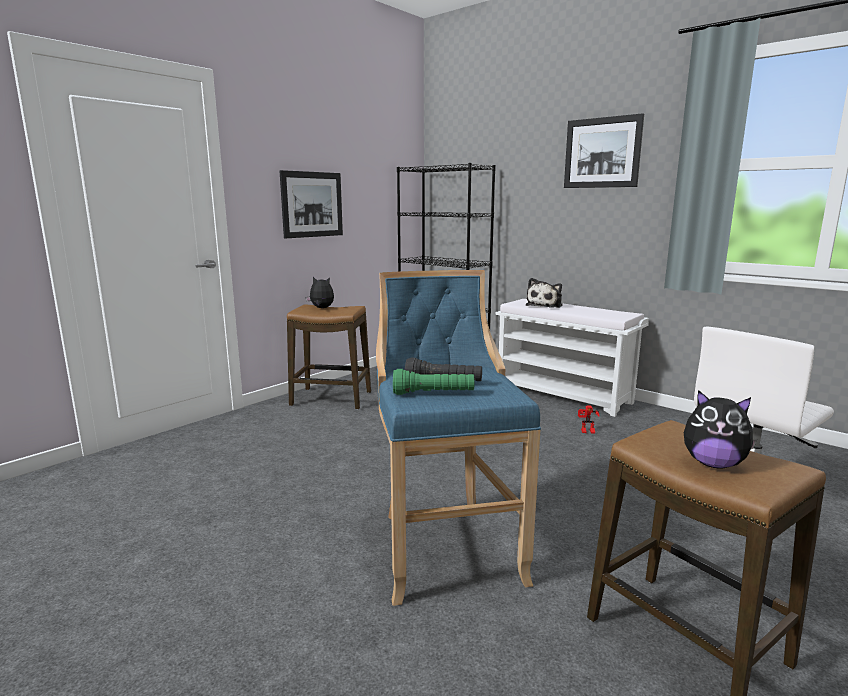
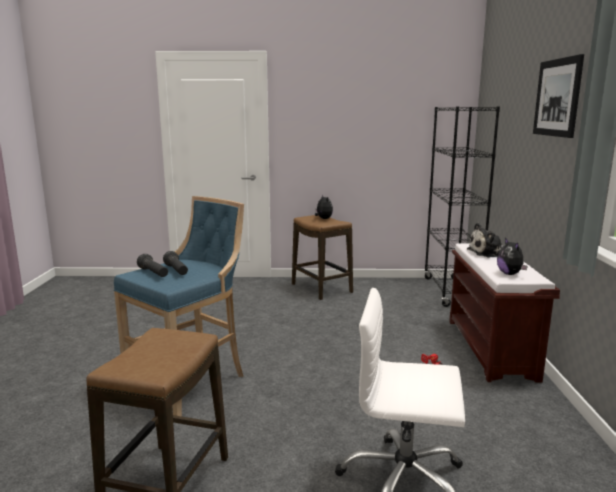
camera: 50 degrees right, 0 degrees up
(312, 204) = (341, 139): picture -> none
(433, 394) = (153, 273): green flashlight -> black flashlight
(564, 394) = (491, 349): white bench -> brown bench
(713, 464) = (147, 356): plush toy -> plush toy (510, 274)

